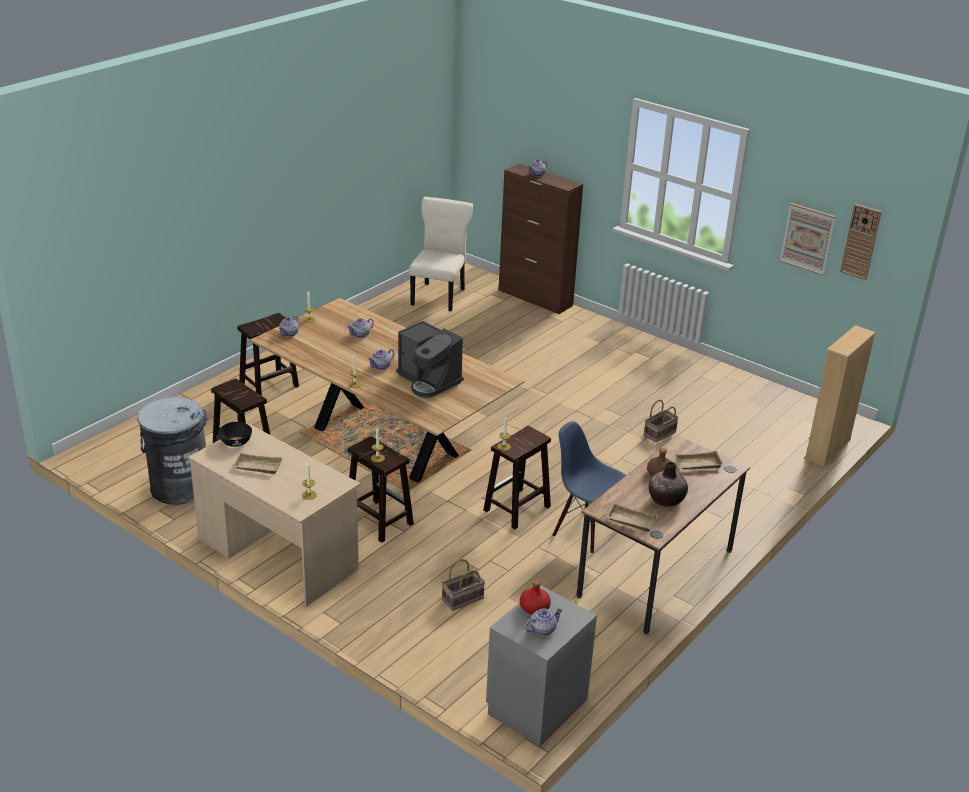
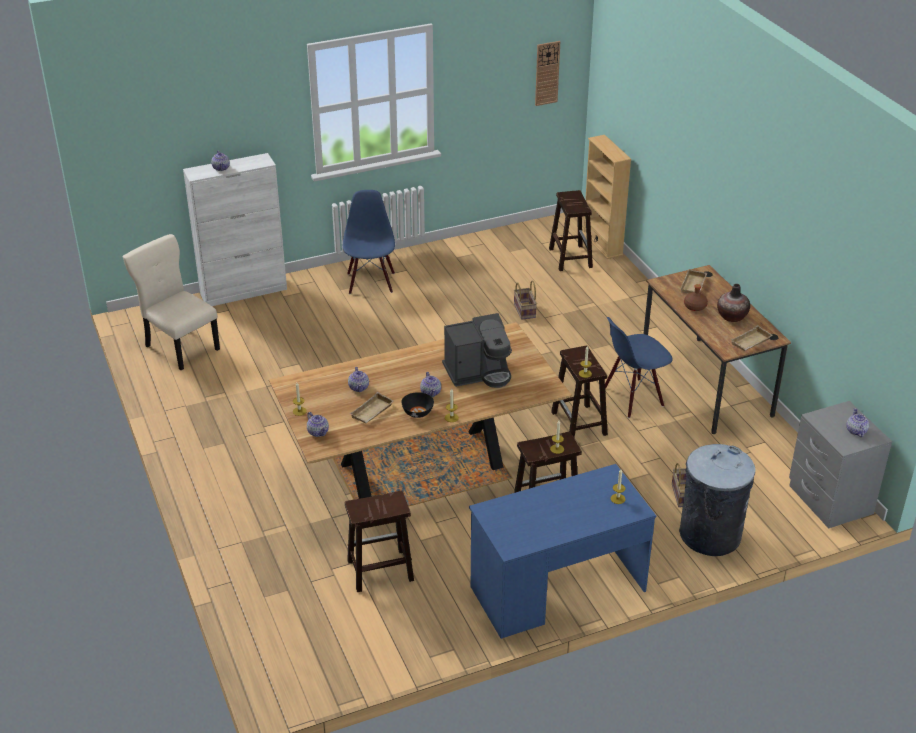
camera: 60 degrees left, 5 degrees up
(180, 487) = (398, 631): grey trash can -> grey trash can (709, 534)
(235, 442) = (498, 523): black bowl -> black bowl (417, 412)
(257, 467) = (552, 519): beige tray -> beige tray (372, 412)
(269, 385) = (254, 514): brown stool -> brown stool (570, 257)
(277, 554) = (557, 589): beige desk -> blue desk
(534, 607) = (828, 426): red bottle -> none
(535, 298) = (244, 291): brown cabinet -> white cabinet
(611, 347) = (370, 283): none -> blue chair
(807, 238) = (502, 92): picture -> none

